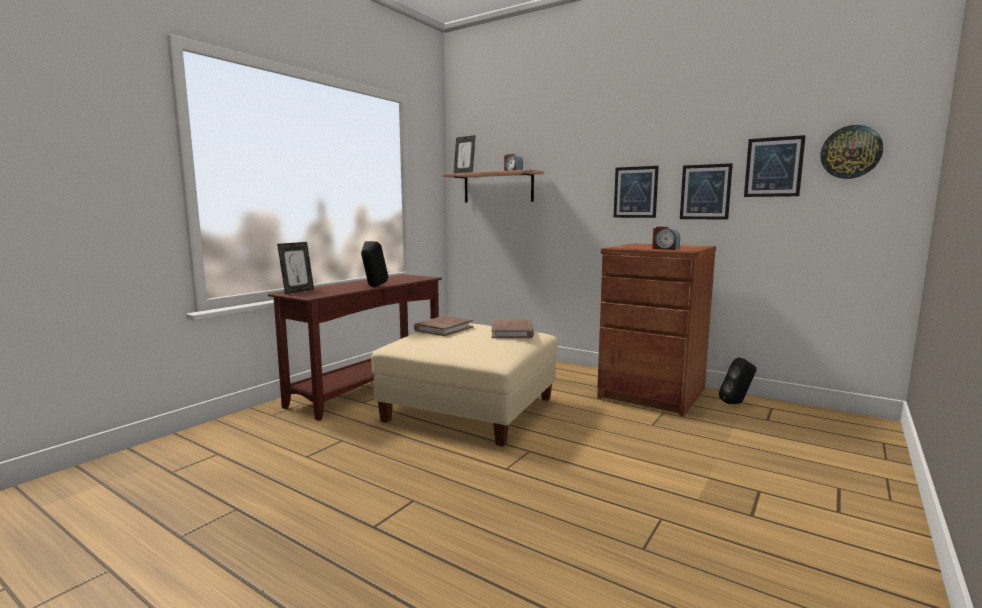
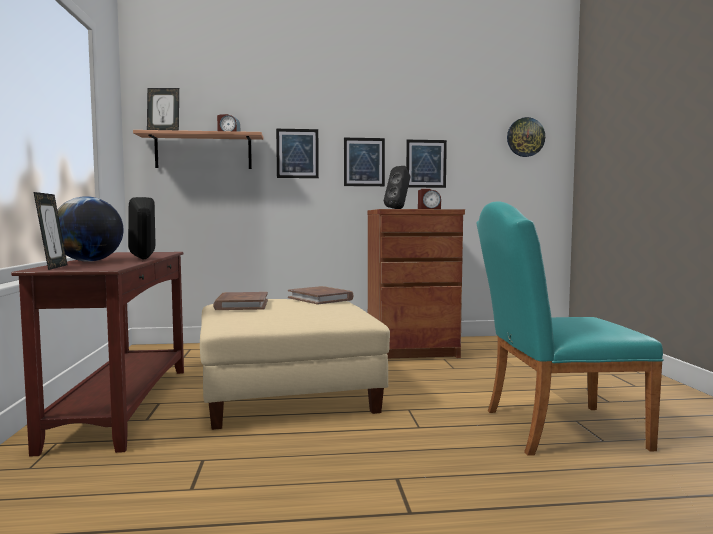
camera: 40 degrees left, 5 degrees down
(340, 286) = (89, 261): none -> globe
(617, 516) = (552, 429): none -> turquoise chair
(737, 403) = (474, 343): black speaker -> black speaker (399, 209)
(773, 167) = (476, 145): picture -> picture (297, 153)

